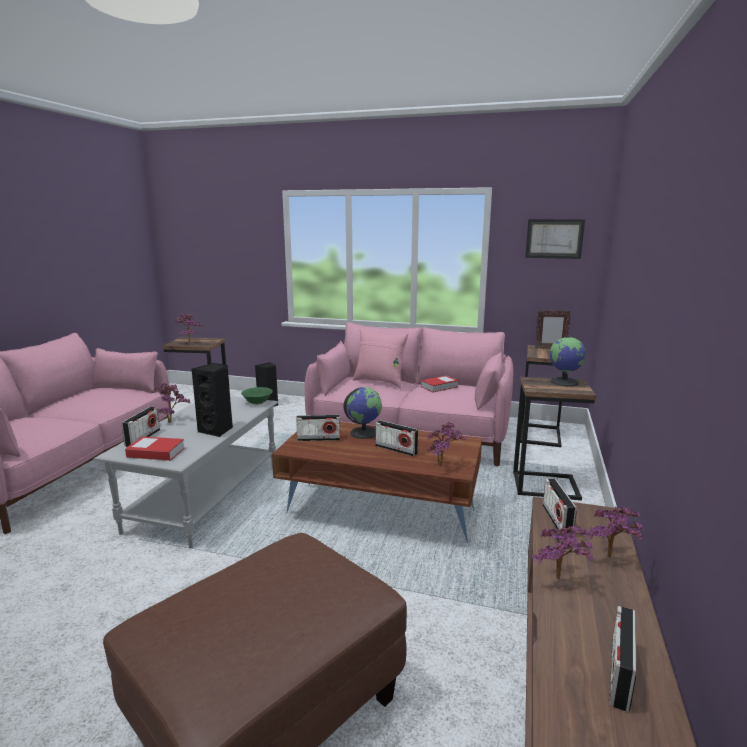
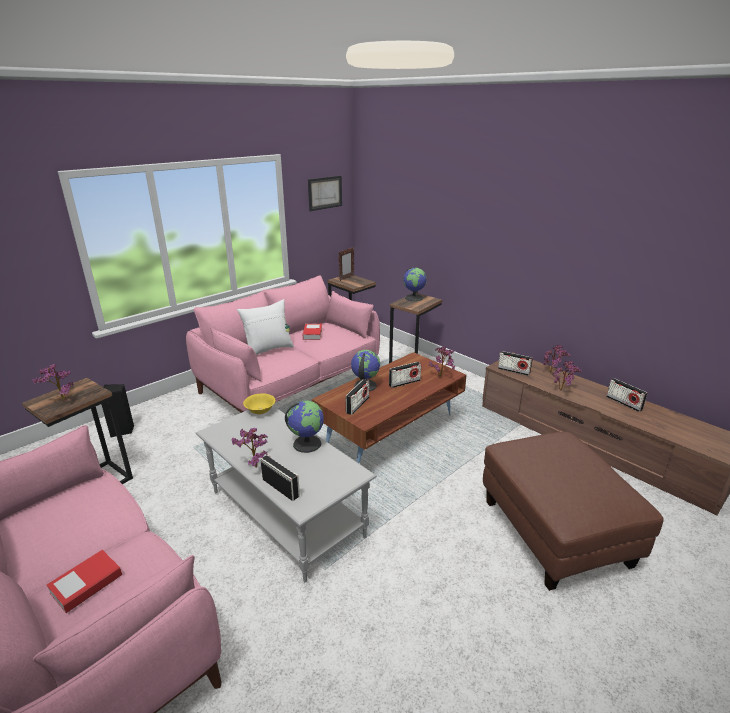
camera: 60 degrees left, 10 degrees up
(156, 453) = (327, 483): book -> book (86, 584)
(217, 430) = (307, 443): black speaker -> globe
(257, 402) = (260, 411): green bowl -> yellow bowl
(379, 382) = (268, 350): pink pillow -> white pillow

